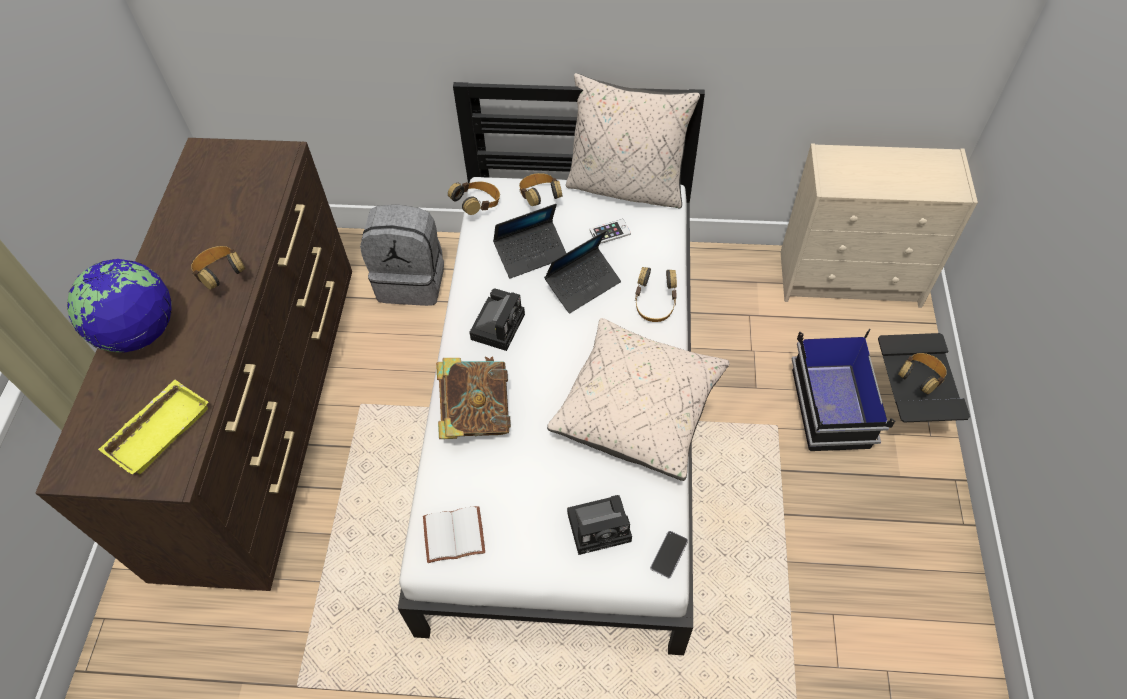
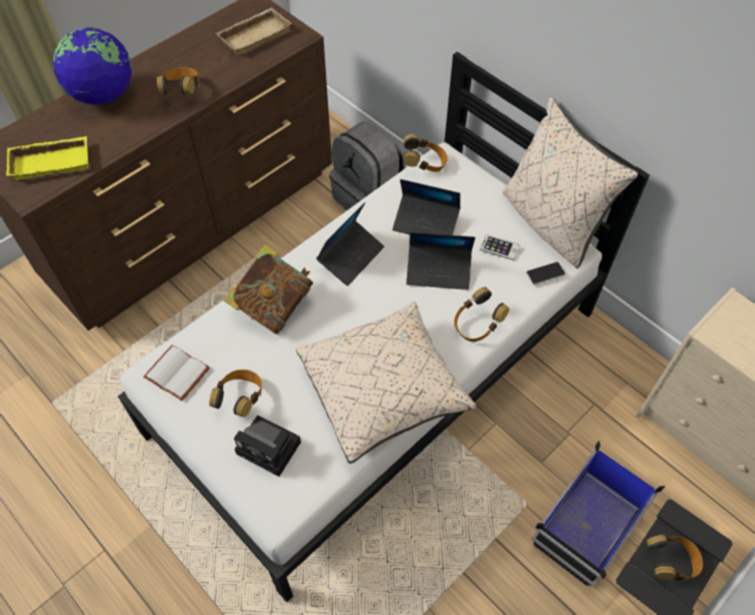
camera: 40 degrees right, 0 degrees up
(236, 179) = (254, 34): none -> beige tray
(498, 324) = (351, 257): camera -> laptop
(539, 198) = (474, 188): headphones -> headphones (240, 398)
(669, 554) = (294, 508): phone -> phone (545, 274)

